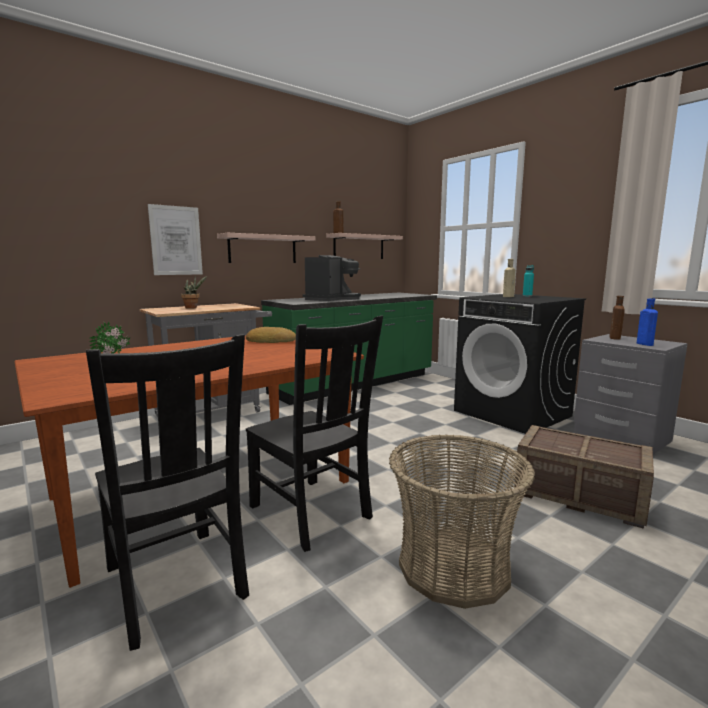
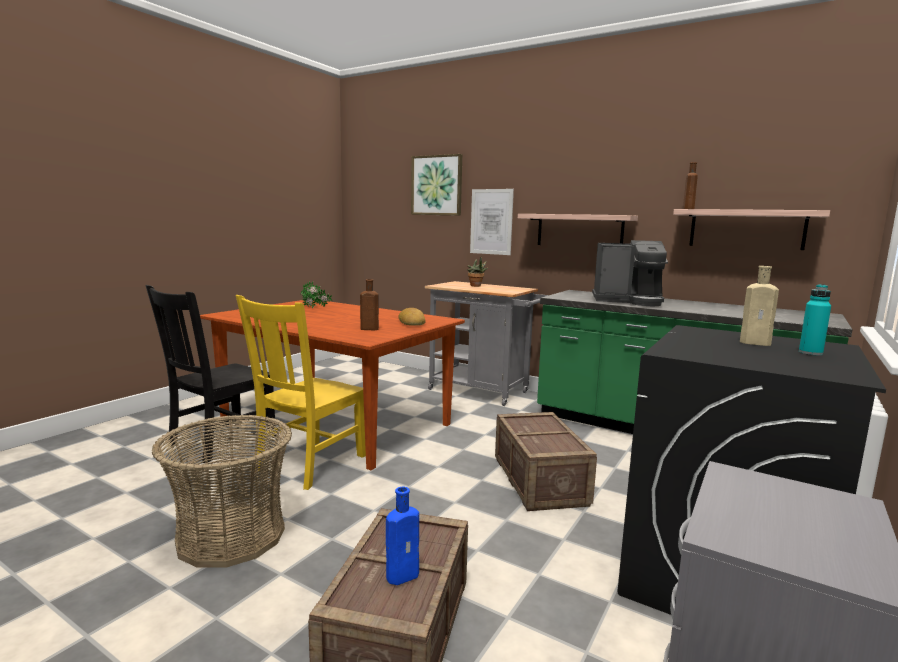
camera: 70 degrees right, 0 degrees up
(92, 194) = (437, 185): none -> picture
(312, 513) = (308, 464): black chair -> yellow chair
(402, 426) = (540, 481): none -> crate
(615, 338) = (799, 498): brown bottle -> brown bottle (368, 329)
(643, 344) = (754, 525): blue bottle -> blue bottle (405, 575)

